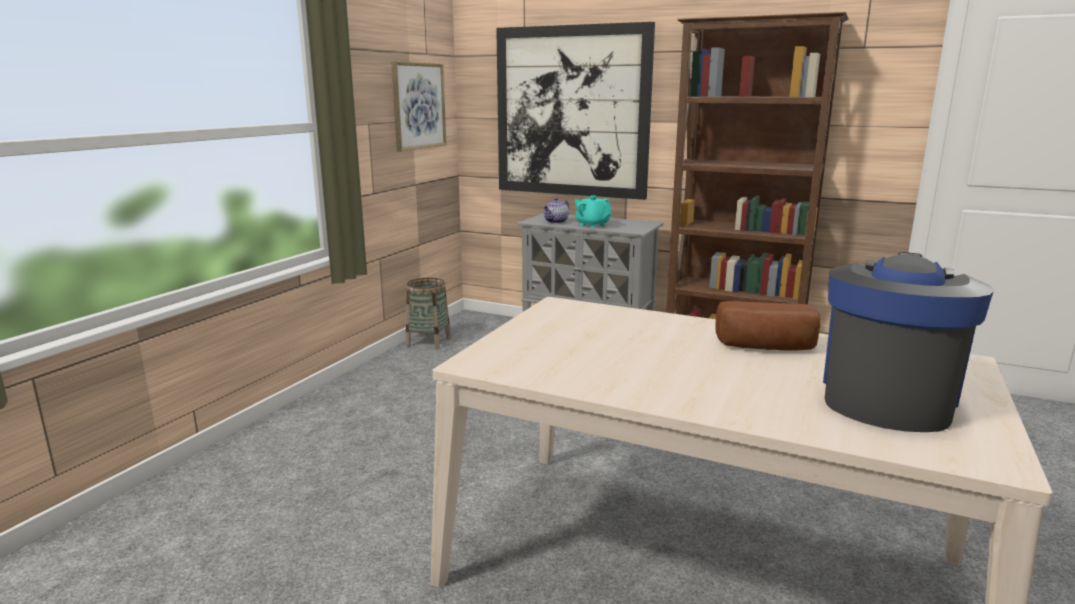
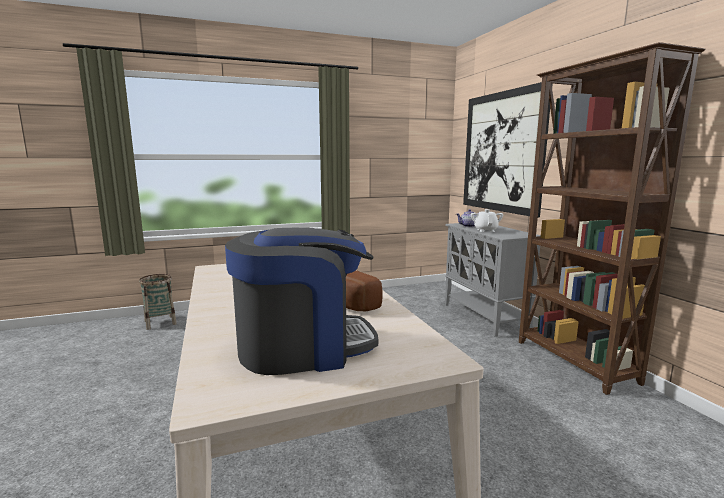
camera: 45 degrees right, 5 degrees down
(418, 106) = (413, 149): picture -> none
(428, 342) = (396, 290): basket -> basket (160, 322)
(592, 225) = (485, 230): turquoise teapot -> white teapot

